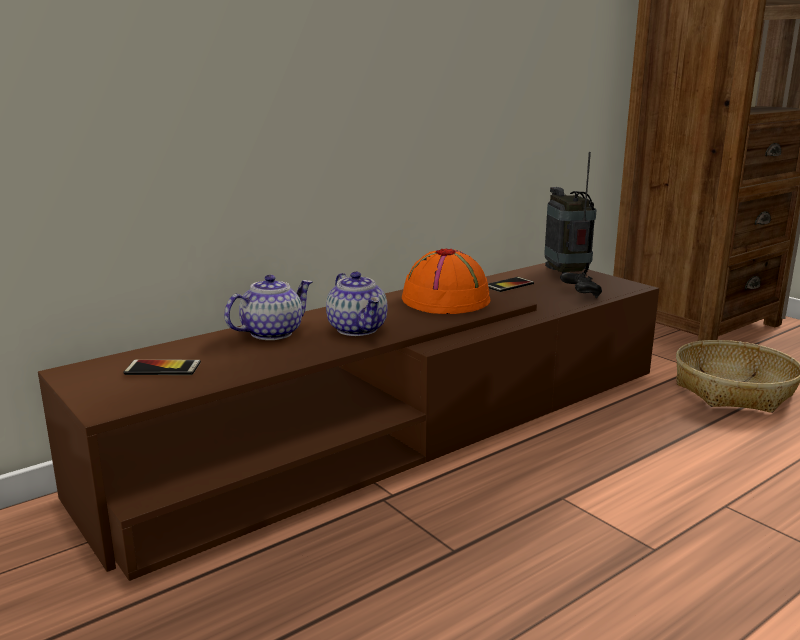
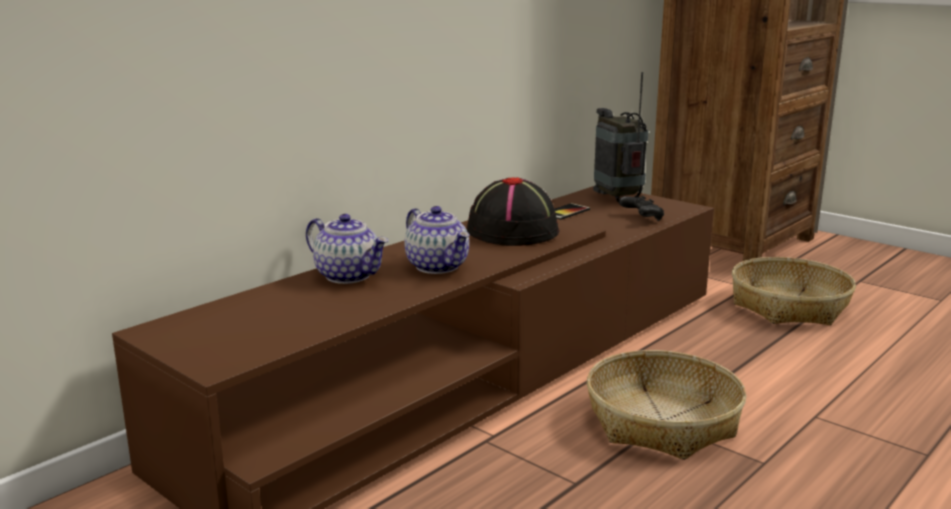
camera: 10 degrees left, 0 degrees up
(163, 368) = (253, 320): phone -> none
(272, 333) = (349, 276): teapot -> teapot turned 90 degrees clockwise
(446, 300) = (513, 231): orange hat -> black hat
(564, 496) = (663, 421): none -> basket

